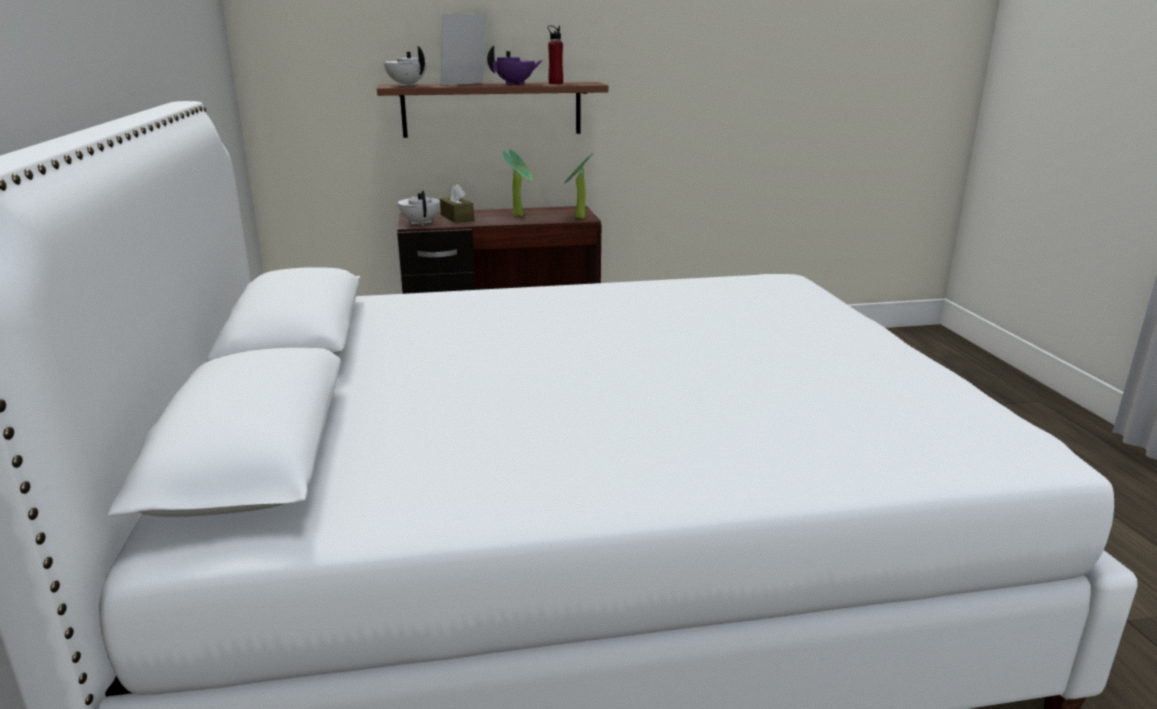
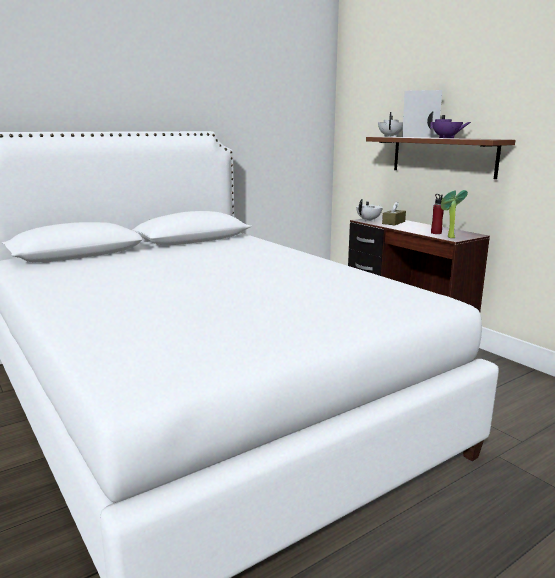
camera: 65 degrees right, 5 degrees down
(520, 215) = (428, 229): potted plant -> none
(555, 83) = (470, 138): red bottle -> red bottle (436, 233)

